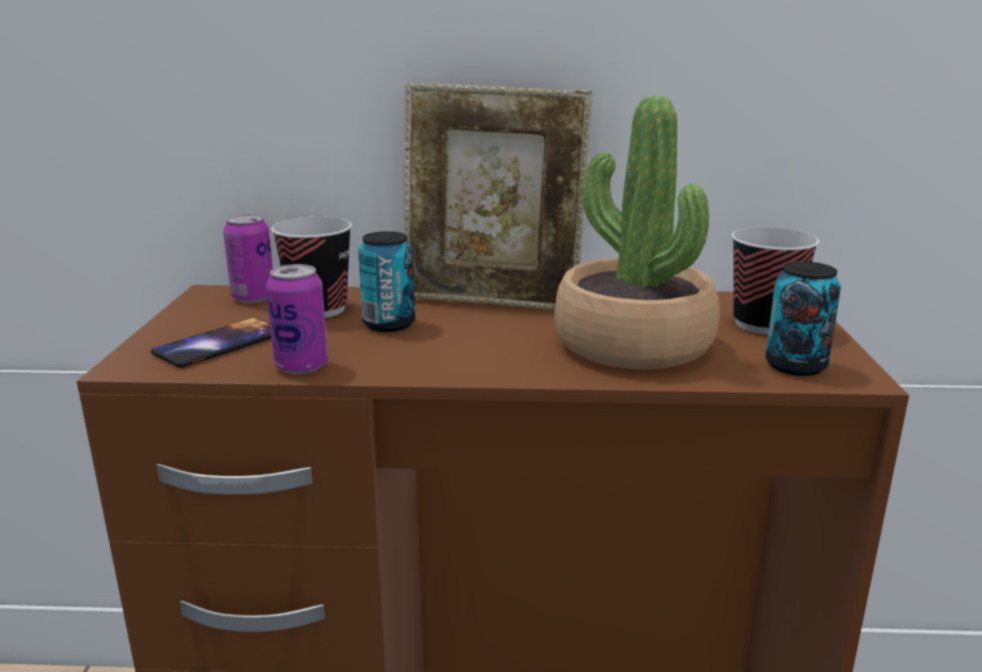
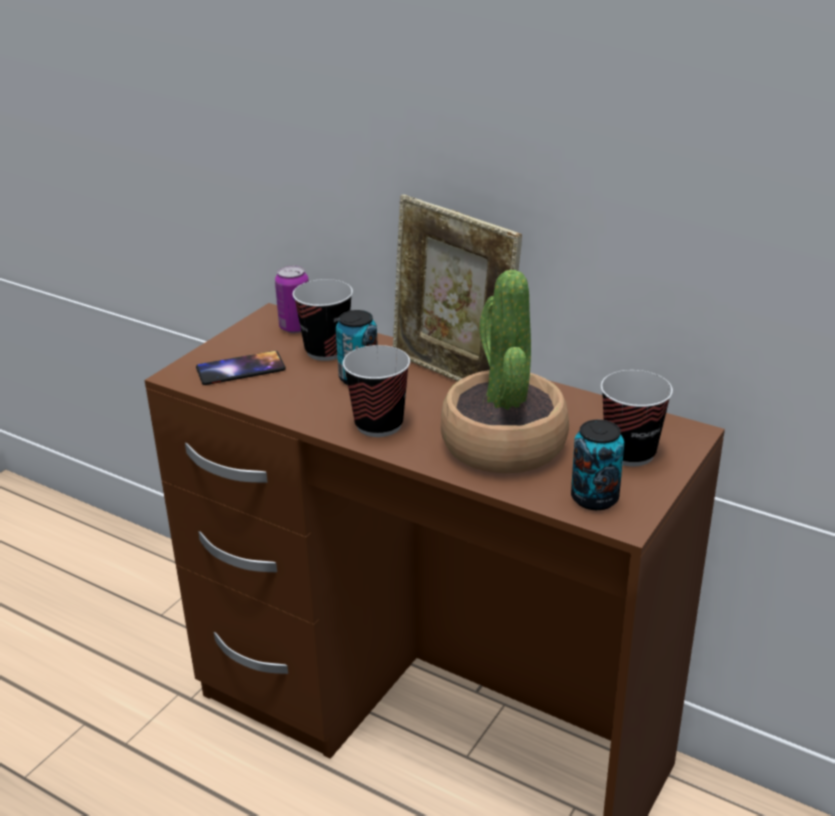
camera: 30 degrees right, 10 degrees up
(301, 366) = (271, 403): can -> none
(469, 357) = (379, 425): none -> cup

